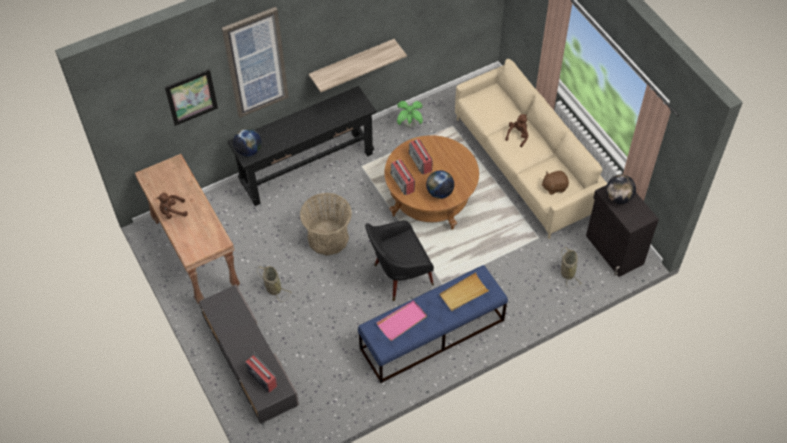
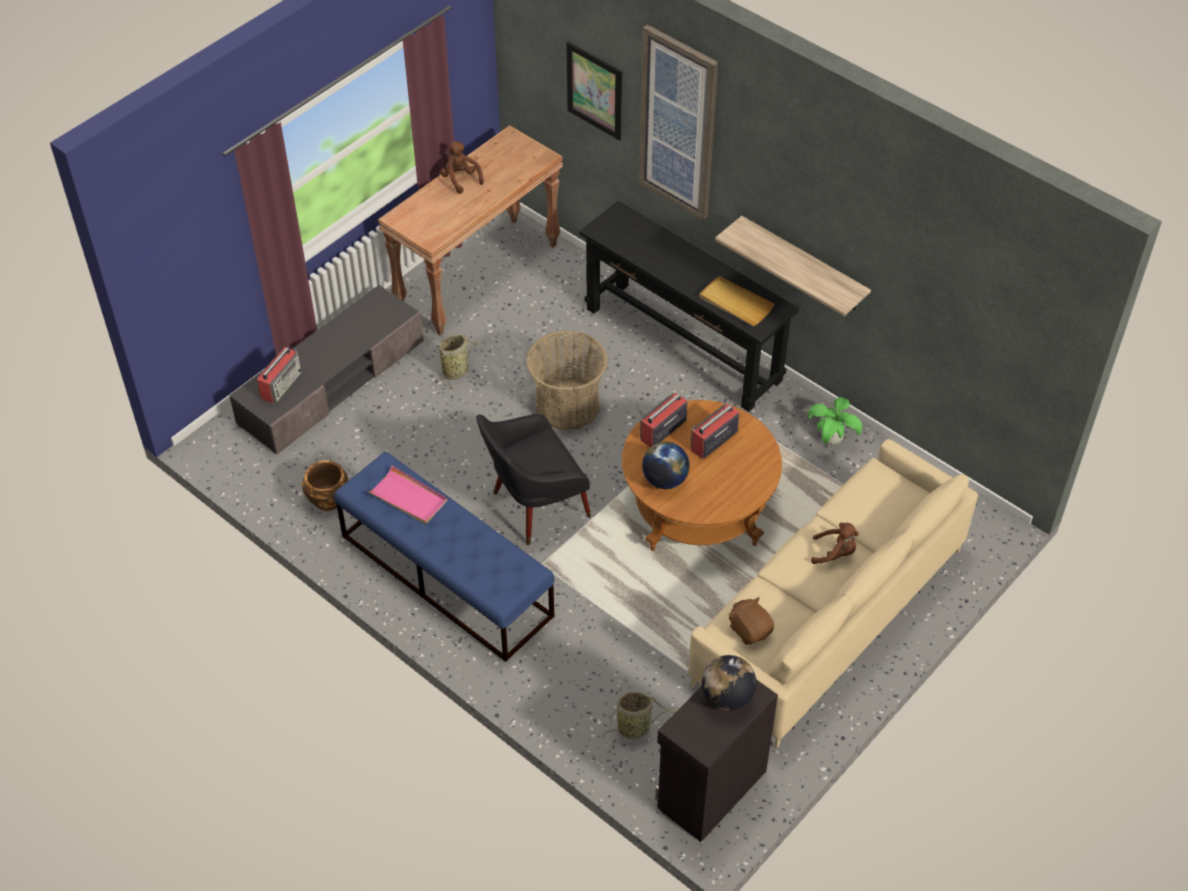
camera: 70 degrees right, 5 degrees down
(249, 151) = (610, 227): globe -> none
(347, 384) = (328, 499): none -> brown planter
(399, 276) = (534, 507): black armchair -> black armchair turned 75 degrees counterclockwise
(463, 293) = (486, 559): beige tray -> beige tray (735, 303)

